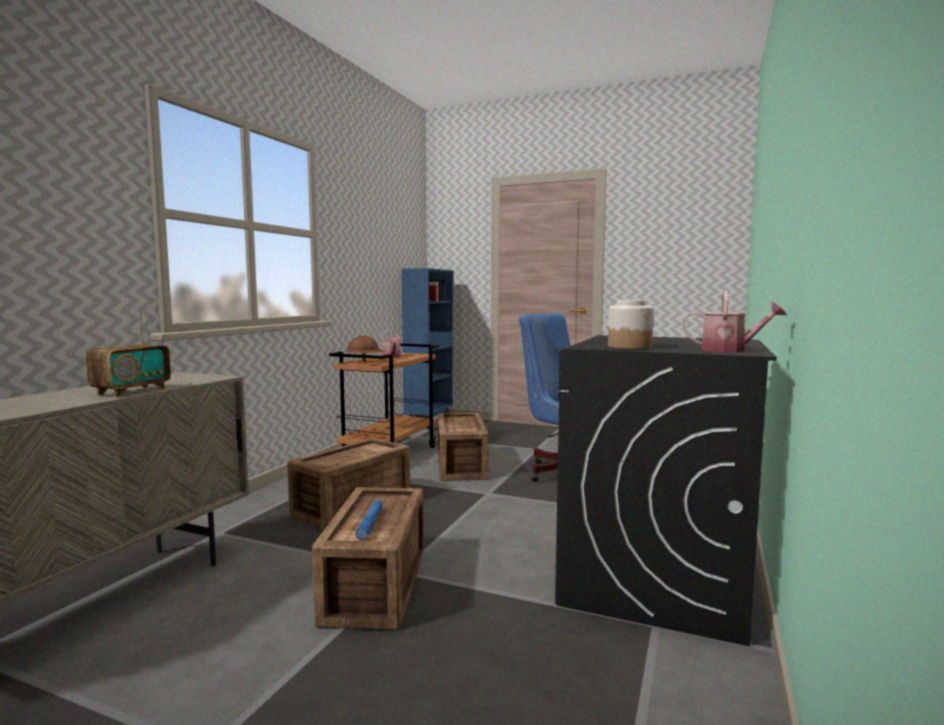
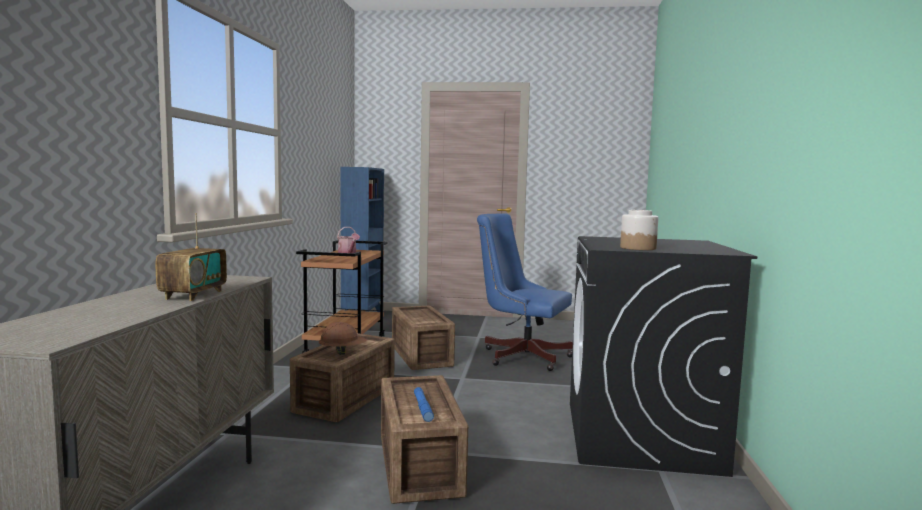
camera: 15 degrees left, 0 degrees up
(366, 361) = (330, 259): brown hard hat -> brown hard hat (342, 353)
(730, 350) = (714, 250): watering can -> none

